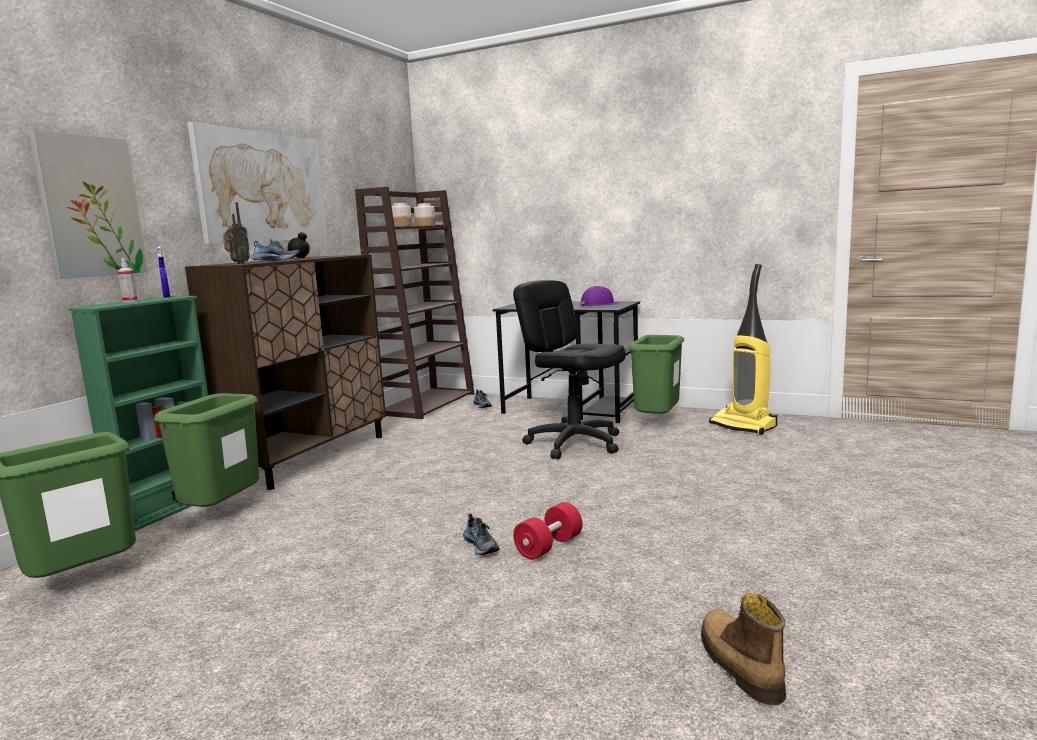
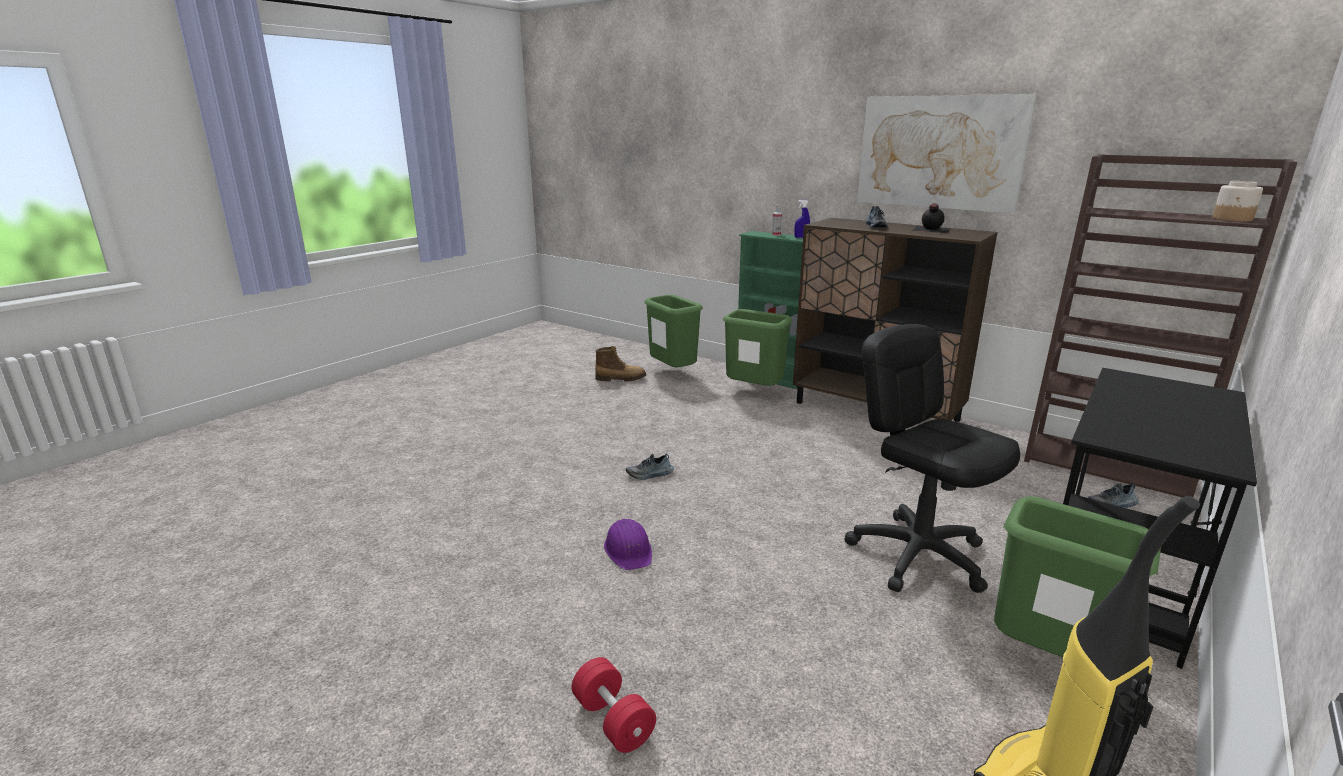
camera: 100 degrees right, 10 degrees up
(89, 207) = (779, 167): picture -> none
(238, 263) = (823, 223): radio -> none
(401, 226) = (1163, 214): jar -> none
(549, 547) = (631, 500): red dumbbell -> red dumbbell (613, 720)
(574, 443) = (918, 555): black office chair -> black office chair turned 90 degrees counterclockwise
(598, 305) = (1150, 434): purple hard hat -> purple hard hat (629, 550)
(738, 665) = (431, 542): boot -> boot (621, 379)

